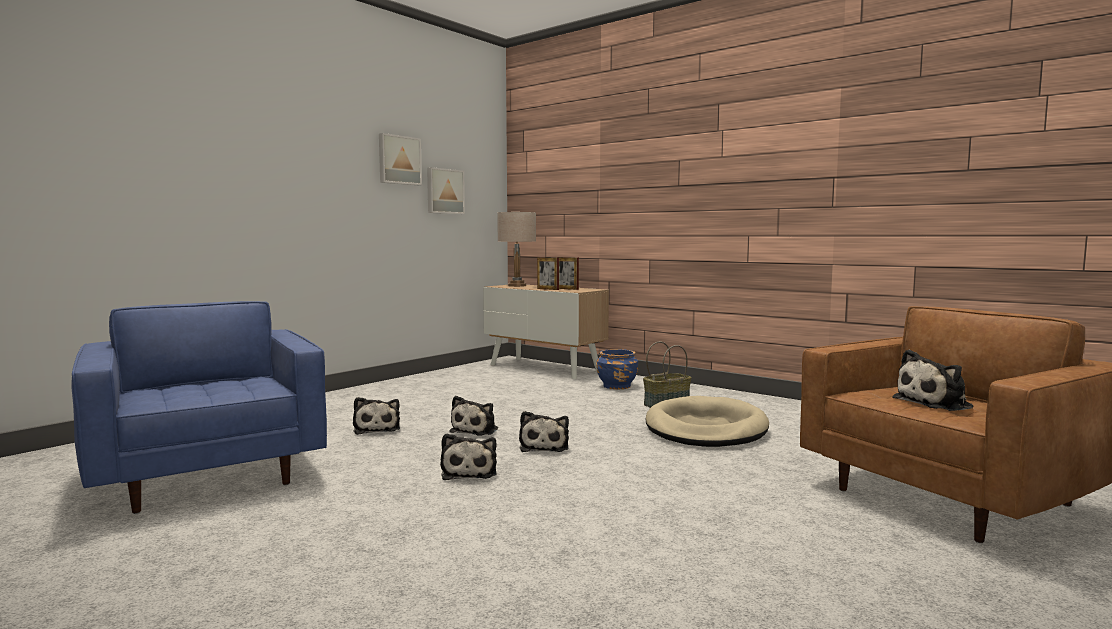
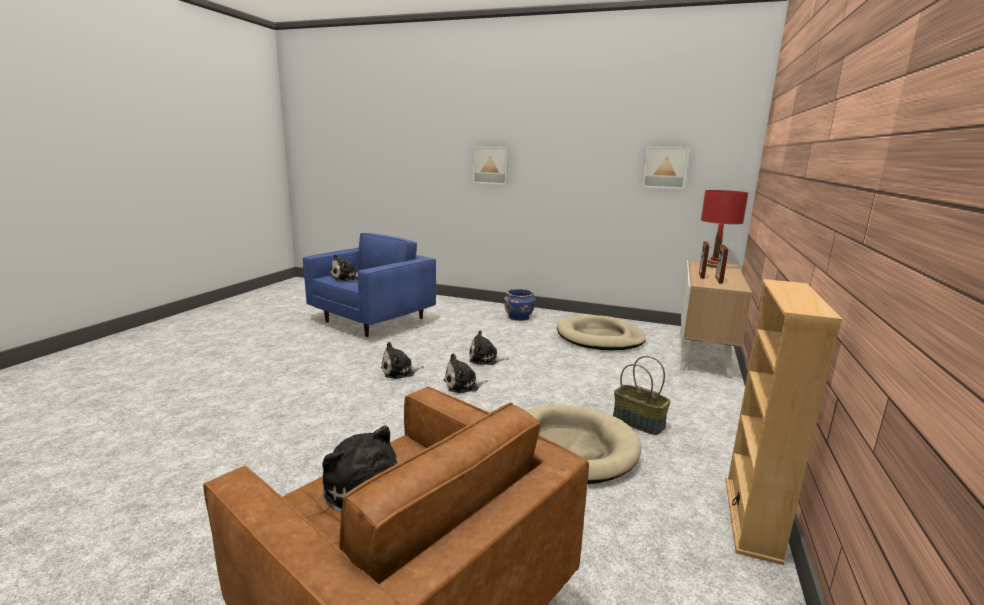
camera: 70 degrees right, 10 degrees up
(377, 428) = (468, 334): plush toy -> plush toy (346, 278)
(399, 160) = (616, 141): picture -> picture (491, 165)
(469, 385) = (599, 337): none -> beige dog bed
(517, 286) = (714, 266): beige table lamp -> red table lamp
(616, 386) = (680, 391): blue planter -> blue planter (519, 317)
(800, 404) = (751, 517): none -> beige bookcase

